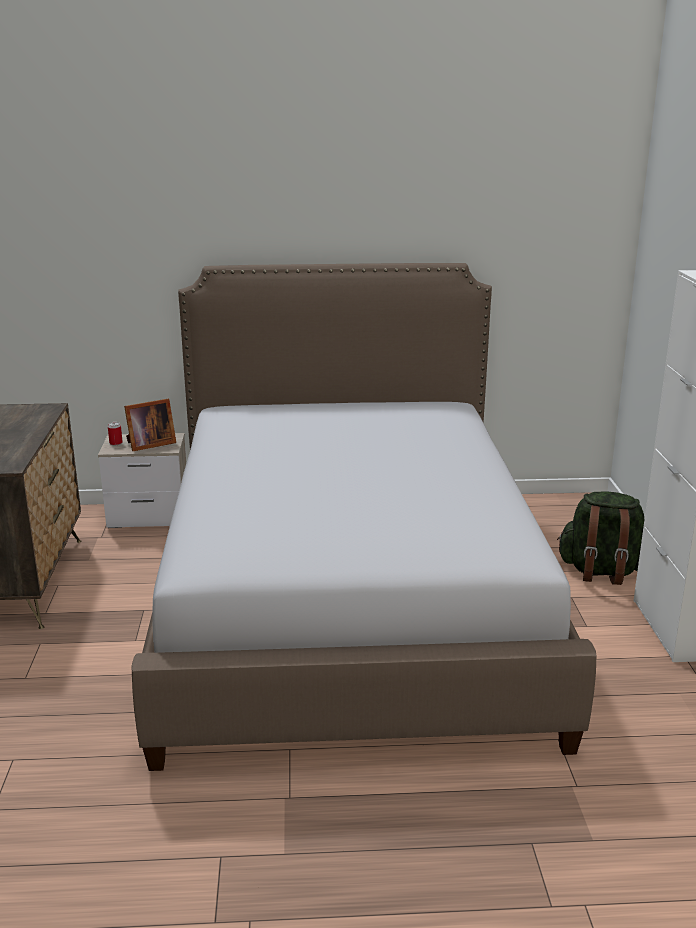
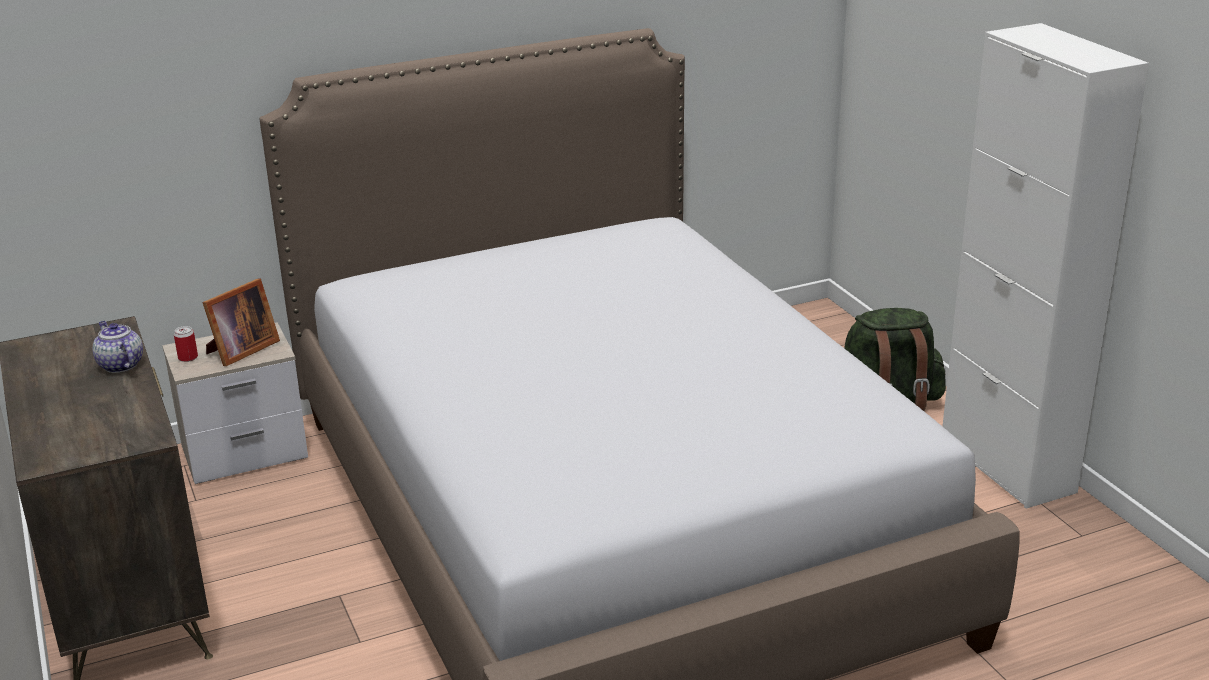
camera: 20 degrees left, 5 degrees up
(33, 426) = (120, 365): none -> teapot

